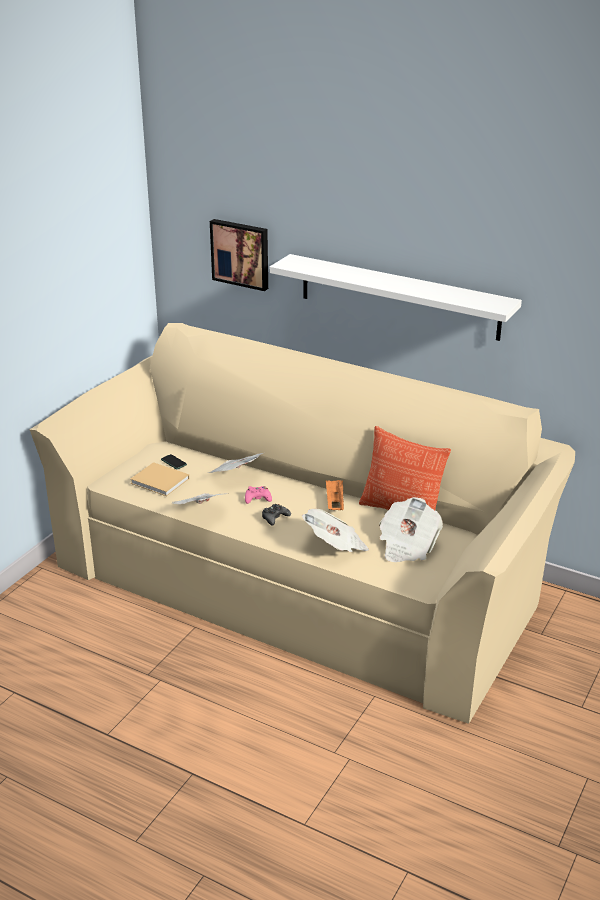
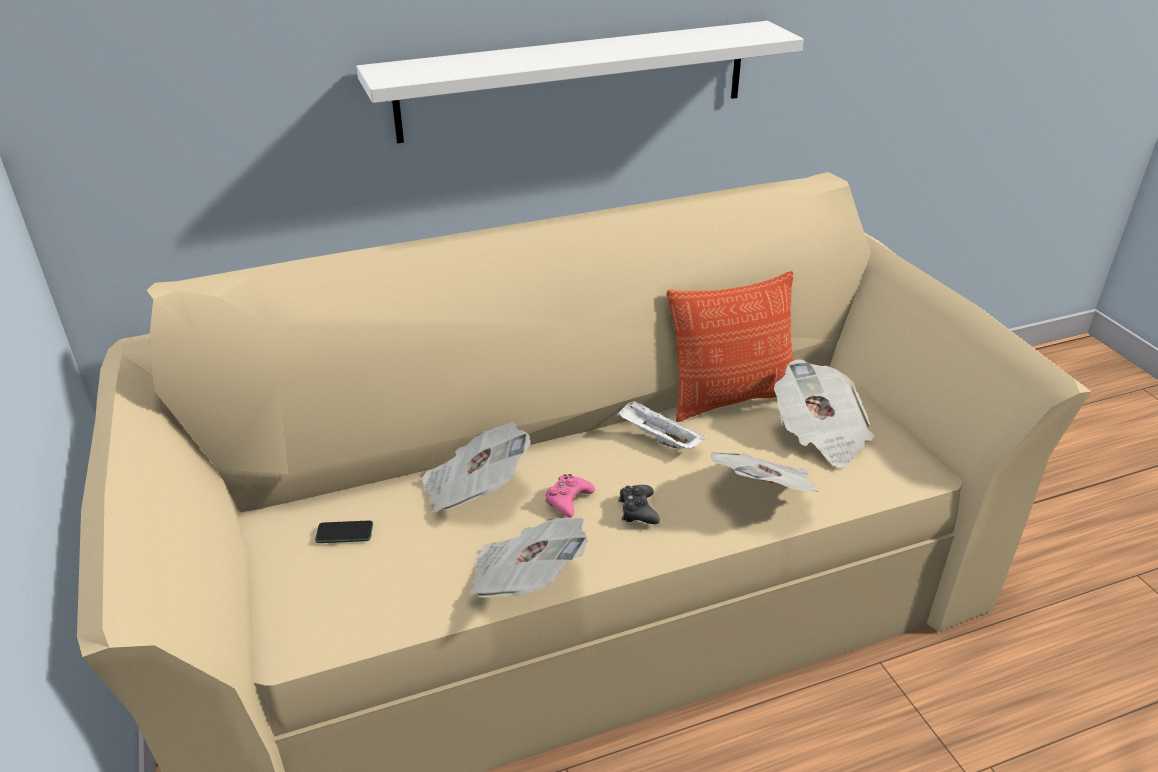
camera: 50 degrees left, 5 degrees up
(161, 481) = (381, 577): beige book -> none
(241, 253) = (244, 98): picture -> none
(334, 502) = (657, 438): orange tray -> white tray

